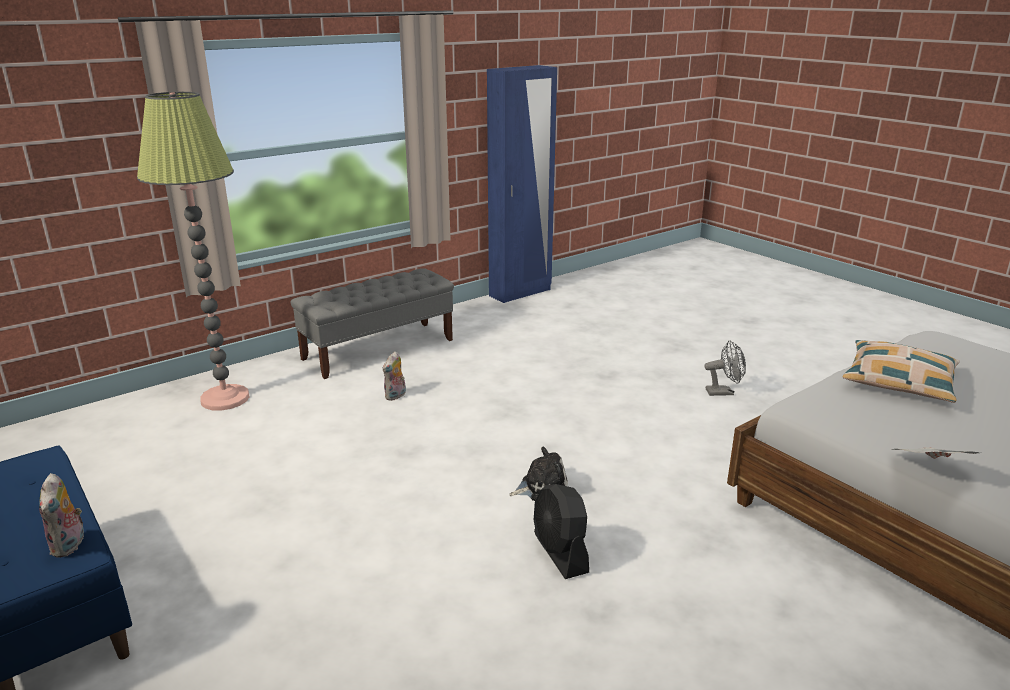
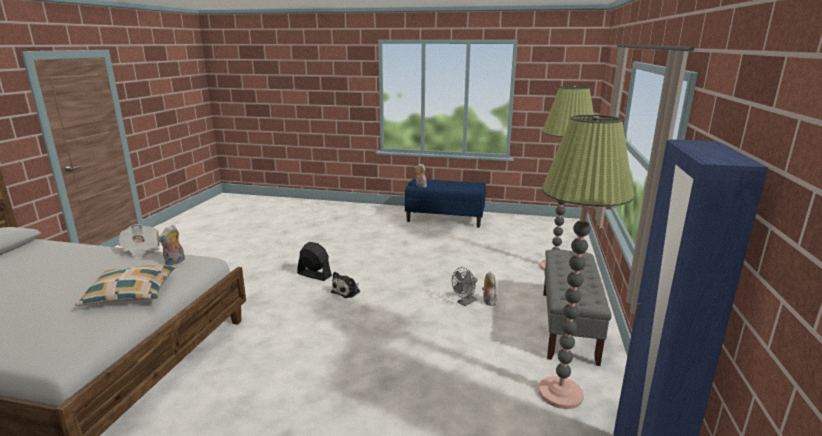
camera: 140 degrees right, 5 degrees down
(487, 325) = (560, 393): none -> floor lamp
(723, 392) = (276, 409): grey fan -> grey fan (465, 303)
(850, 416) = (175, 262): none -> plush toy

